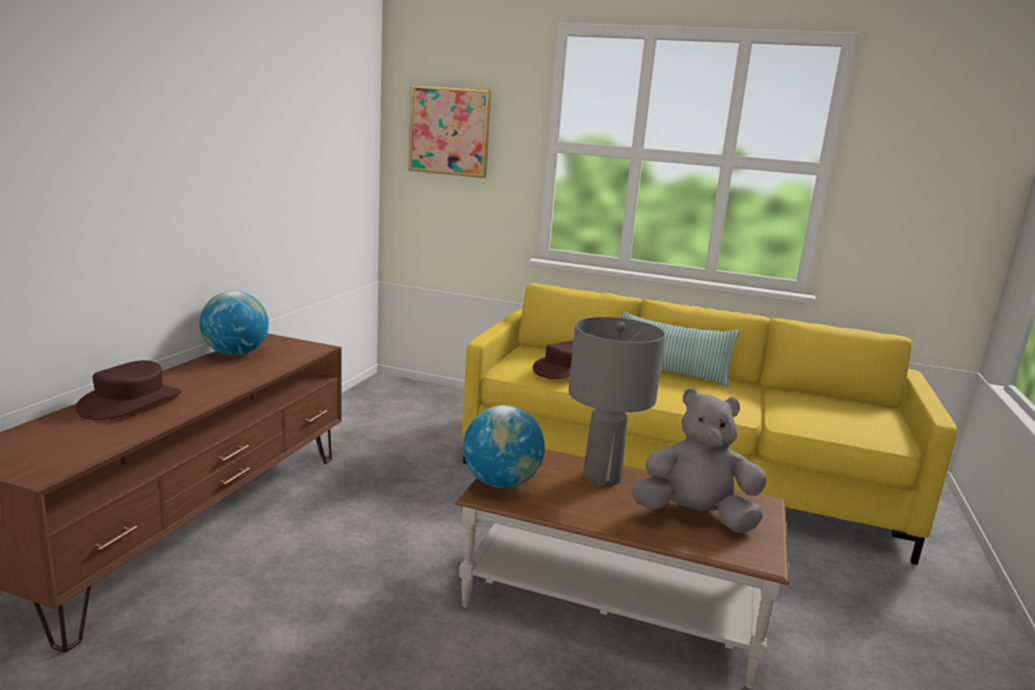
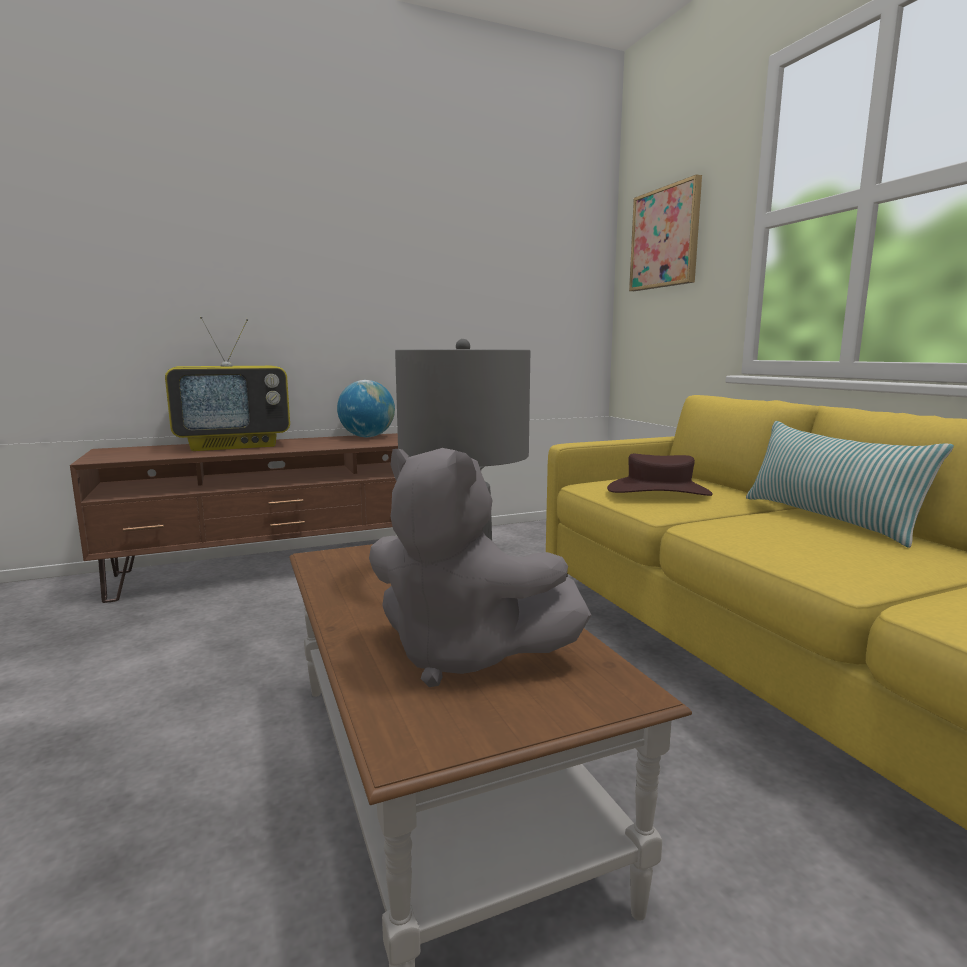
camera: 50 degrees right, 5 degrees down
(130, 402) = (234, 445): brown hat -> television
(501, 483) = (356, 555): globe -> none
(695, 517) = (462, 656): grey plush toy -> grey plush toy turned 150 degrees clockwise

